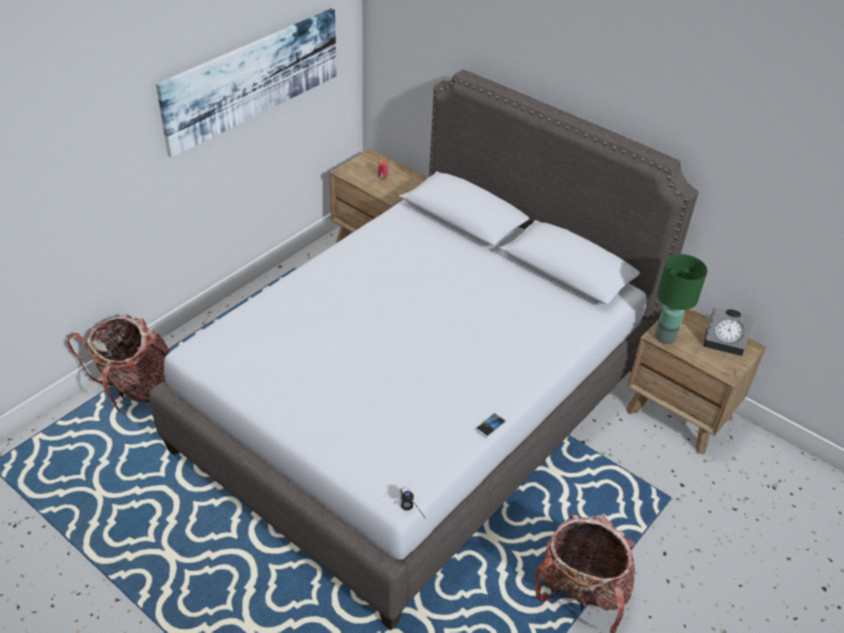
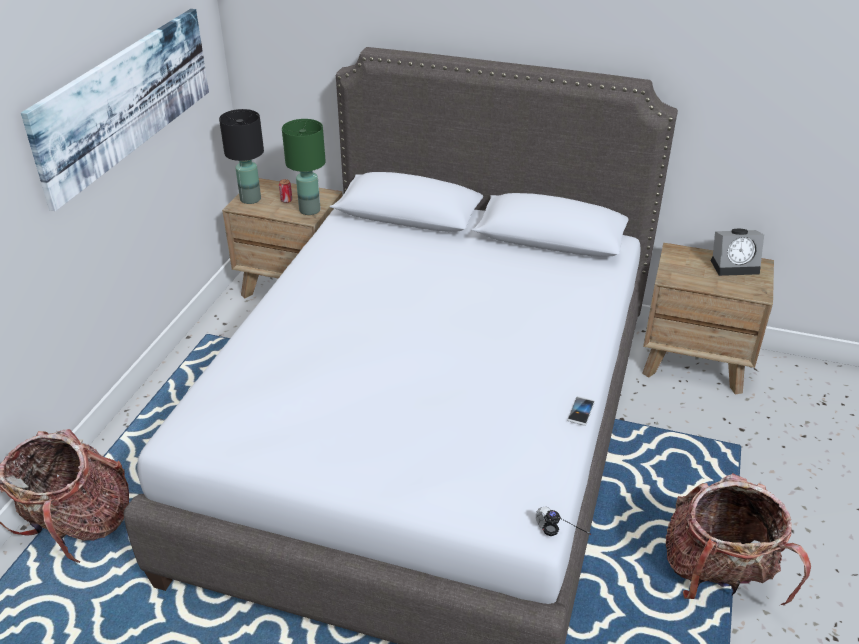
camera: 20 degrees left, 5 degrees down
(355, 168) = (250, 199): none -> black table lamp
(665, 337) = (678, 277): green table lamp -> green table lamp (310, 210)

